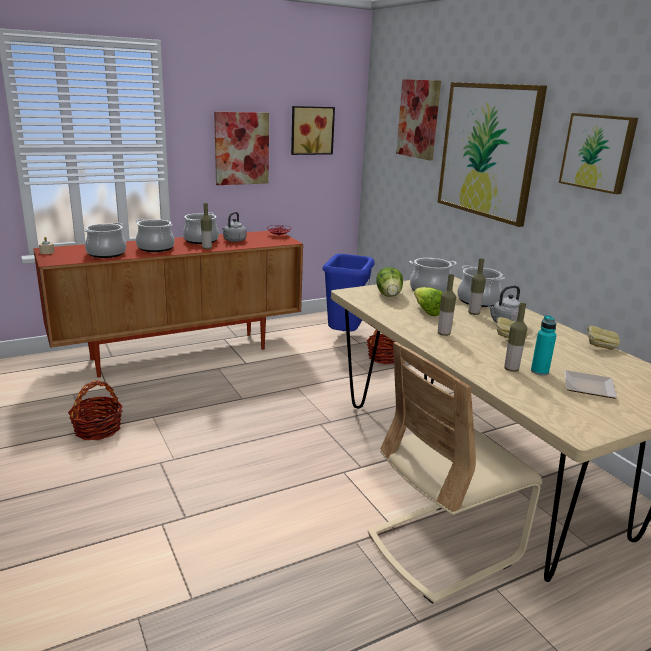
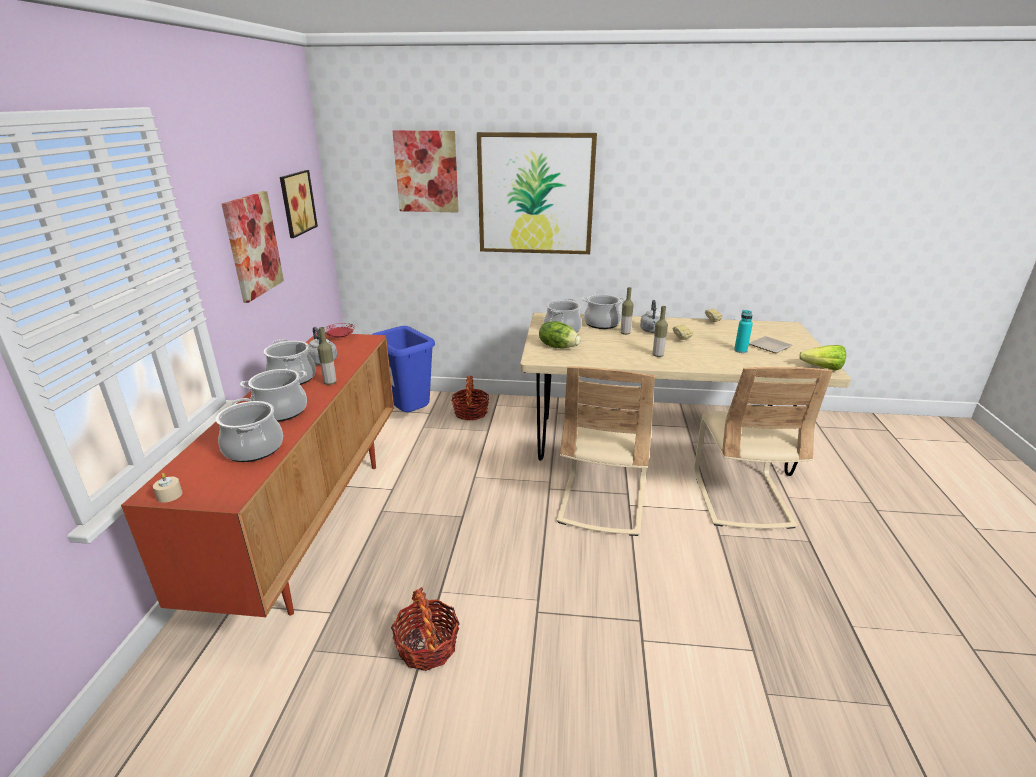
camera: 55 degrees left, 5 degrees up
(332, 455) = (602, 501): none -> beige chair
(426, 310) = (606, 345): lettuce -> lettuce (818, 368)
(511, 369) = (732, 357): bottle -> none
(598, 152) = (657, 183): picture -> none

